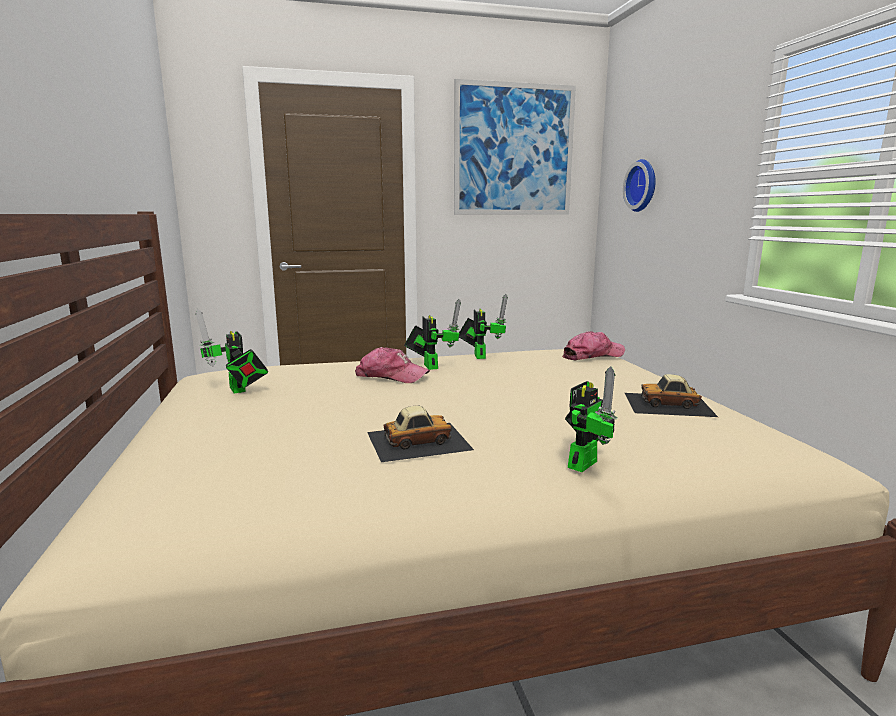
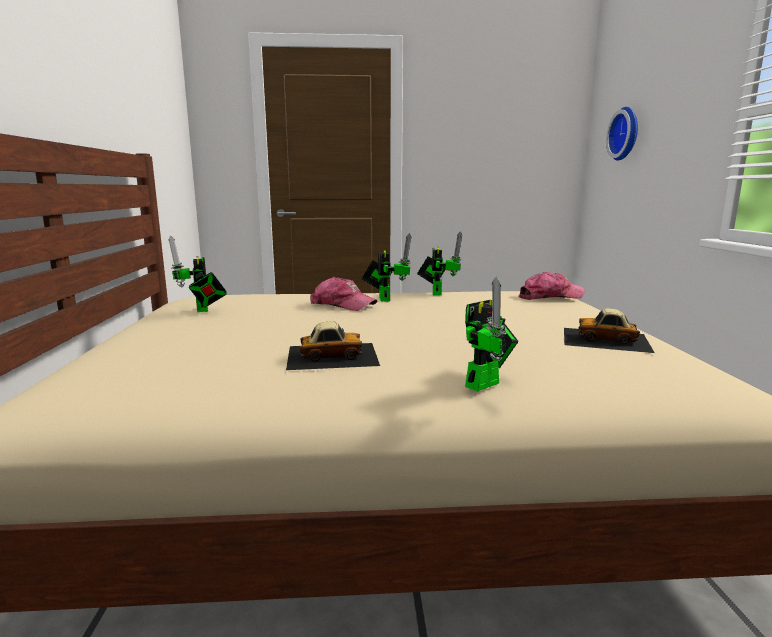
camera: 10 degrees right, 0 degrees up
(514, 150) = (499, 104): picture -> none

